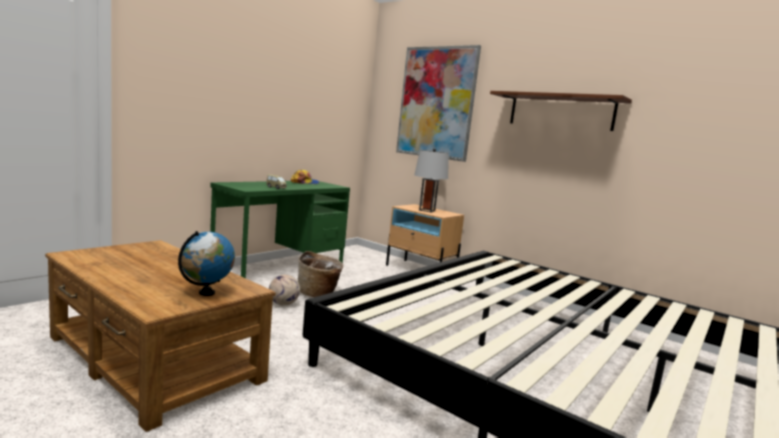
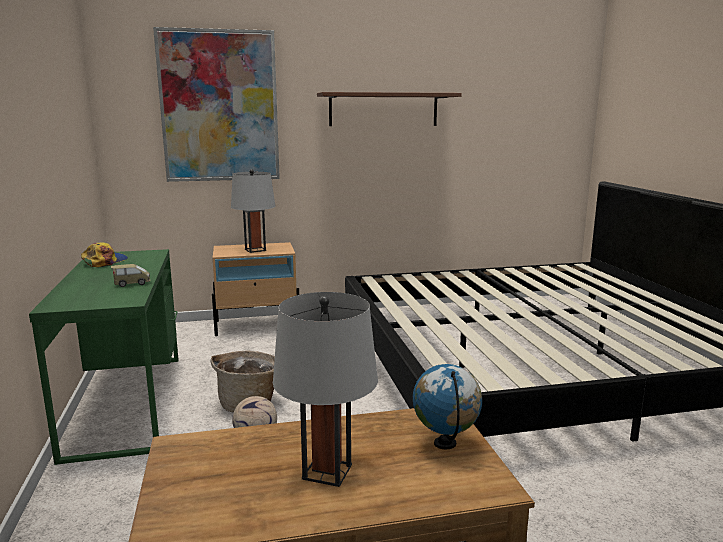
camera: 50 degrees left, 5 degrees up
(147, 272) = (327, 472): none -> grey table lamp

